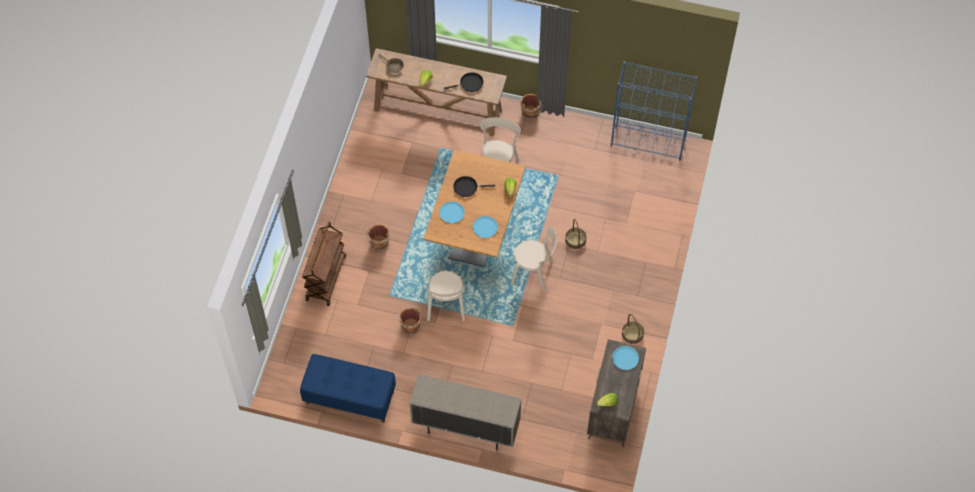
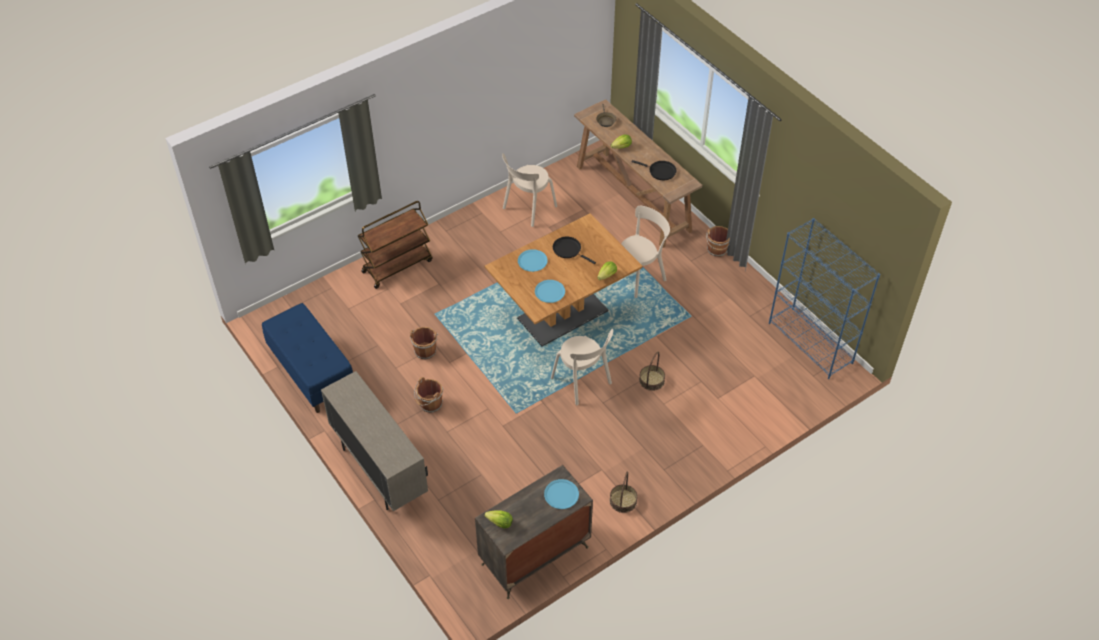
camera: 40 degrees right, 10 degrees down
(379, 244) = (471, 269): brown bucket -> brown bucket (430, 404)
(446, 307) = (473, 357): beige chair -> beige chair (528, 208)

